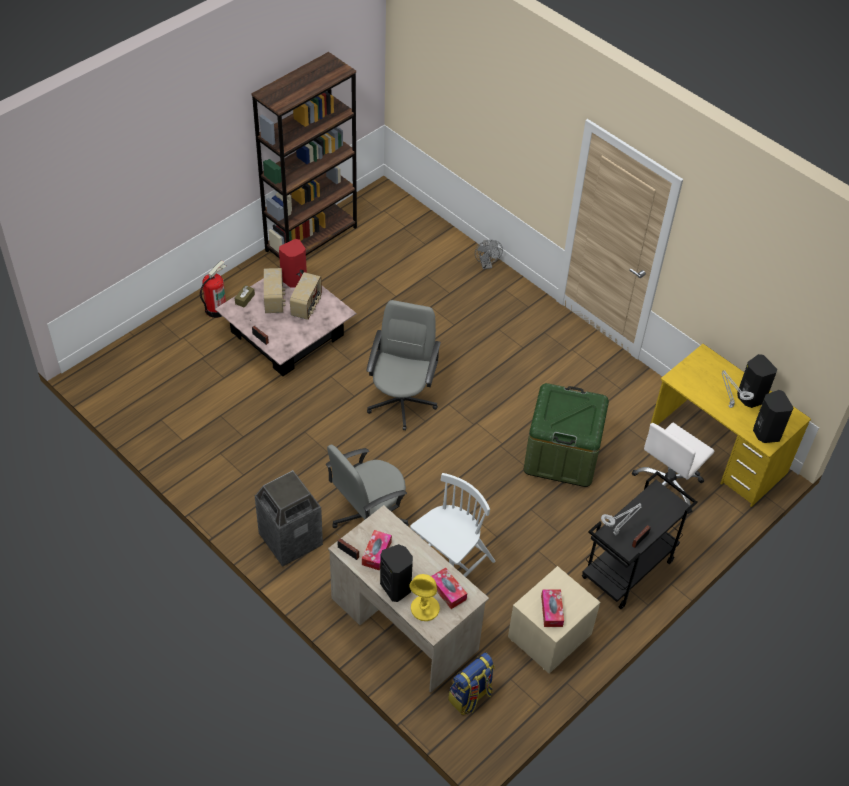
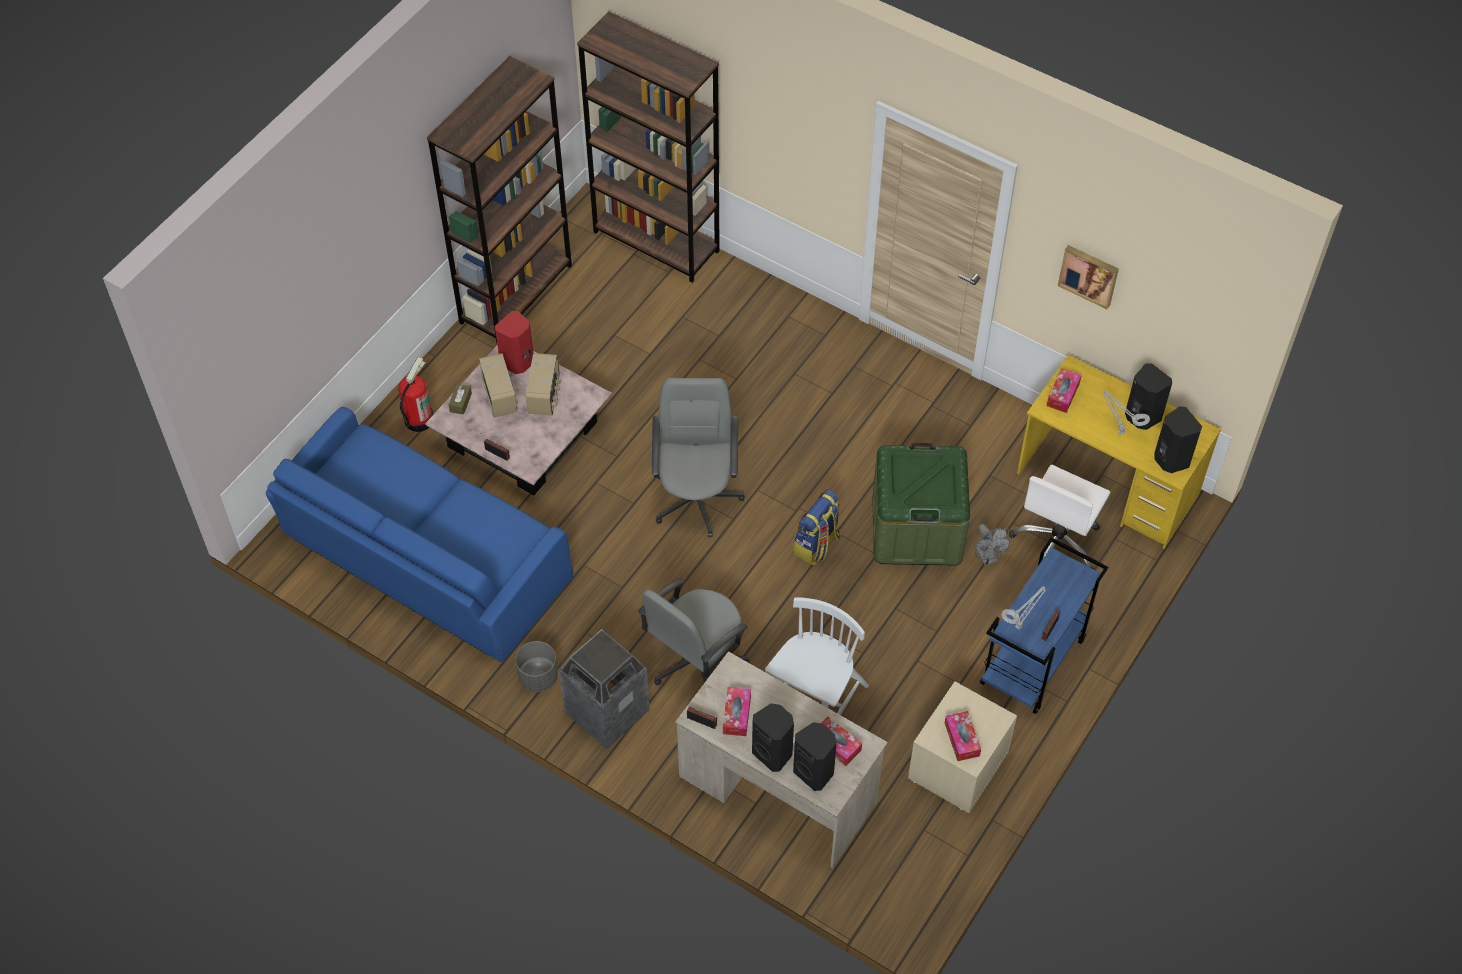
camera: 10 degrees left, 5 degrees up
(190, 402) = (423, 555): none -> blue sofa
(247, 504) = (538, 677): none -> grey planter
(422, 223) = (656, 242): none -> brown bookcase
(425, 608) = (814, 772): yellow table lamp -> black speaker
(470, 697) = (881, 862): backpack -> backpack (817, 545)
(486, 265) = (756, 286): grey fan -> grey fan (988, 557)
(627, 571) = (1032, 663): black cart -> blue cart
(692, 370) = (1063, 394): none -> tissue box
(726, 277) = (1089, 275): none -> picture

